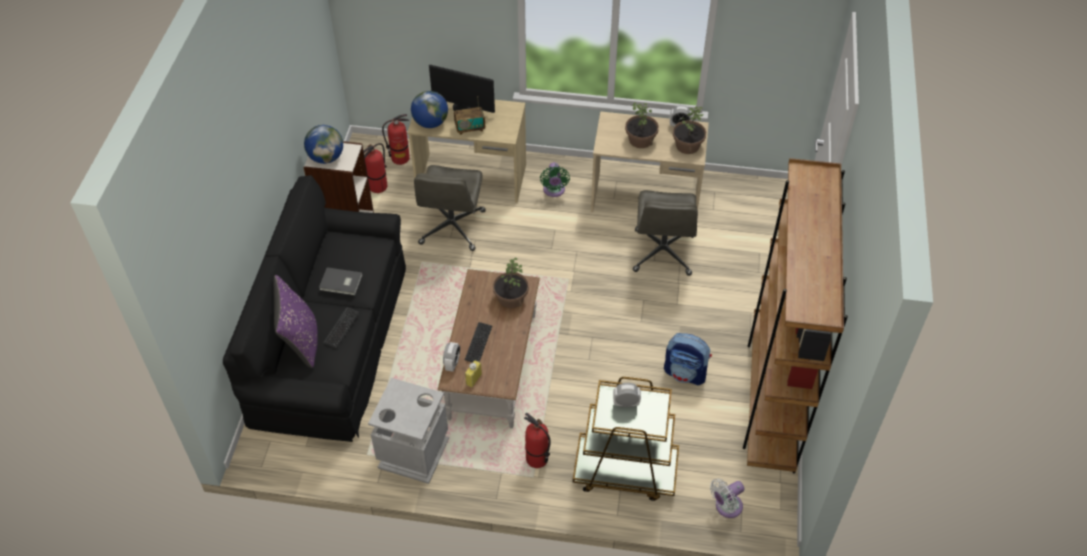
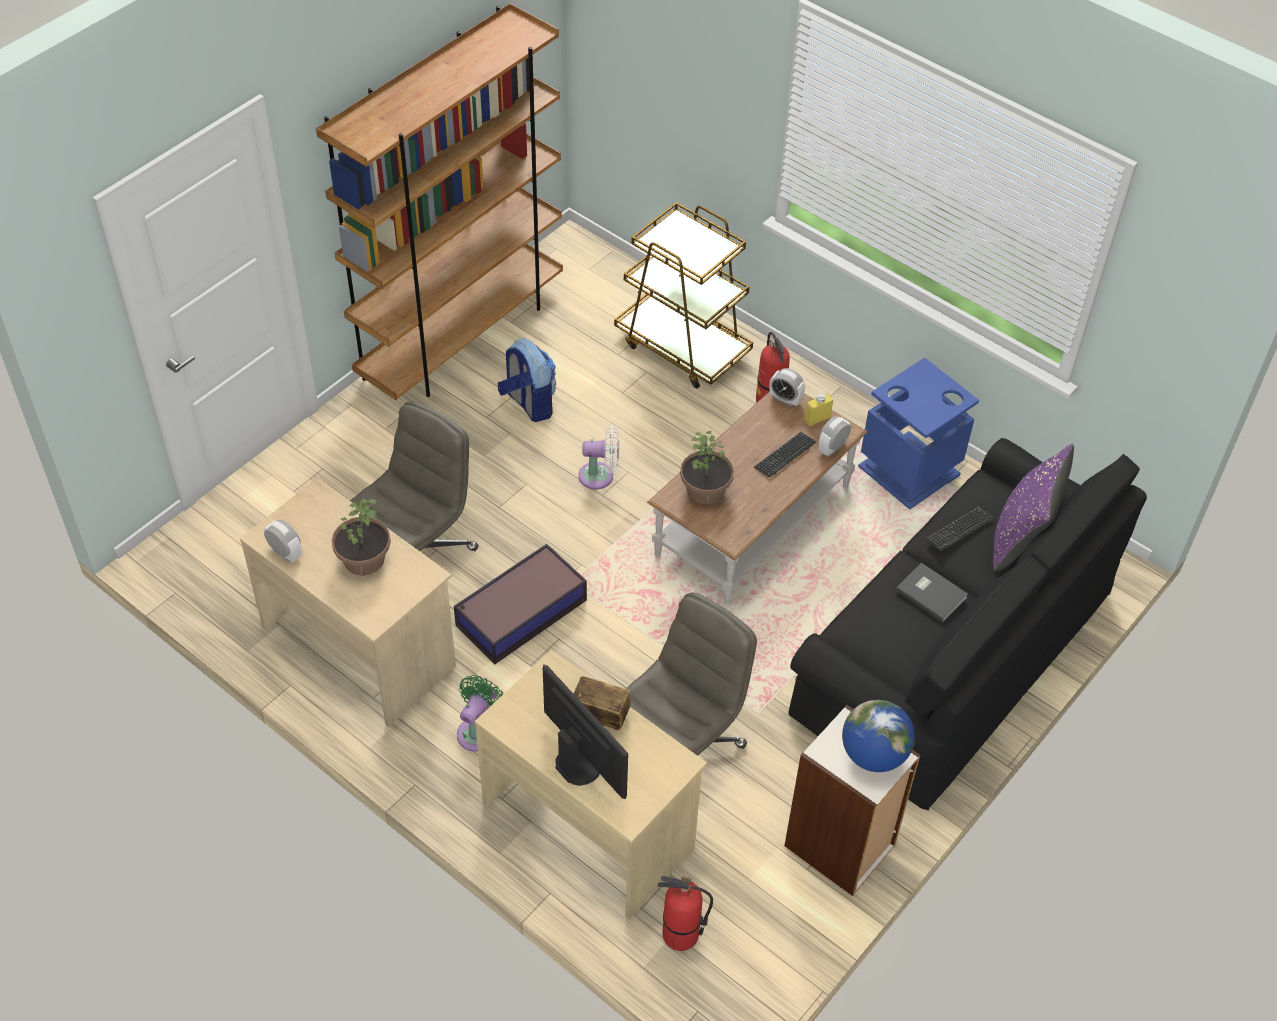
camera: 150 degrees left, 0 degrees up
(378, 187) = (751, 892): fire extinguisher -> none
(413, 453) = (910, 471): grey trash can -> blue trash can
(430, 123) = (656, 760): globe -> none
(581, 251) = (519, 613): none -> storage box
(626, 403) = (688, 254): alarm clock -> alarm clock (785, 399)
(687, 145) = (309, 517): potted plant -> none
(726, 507) = (607, 273): white fan -> white fan (600, 476)

